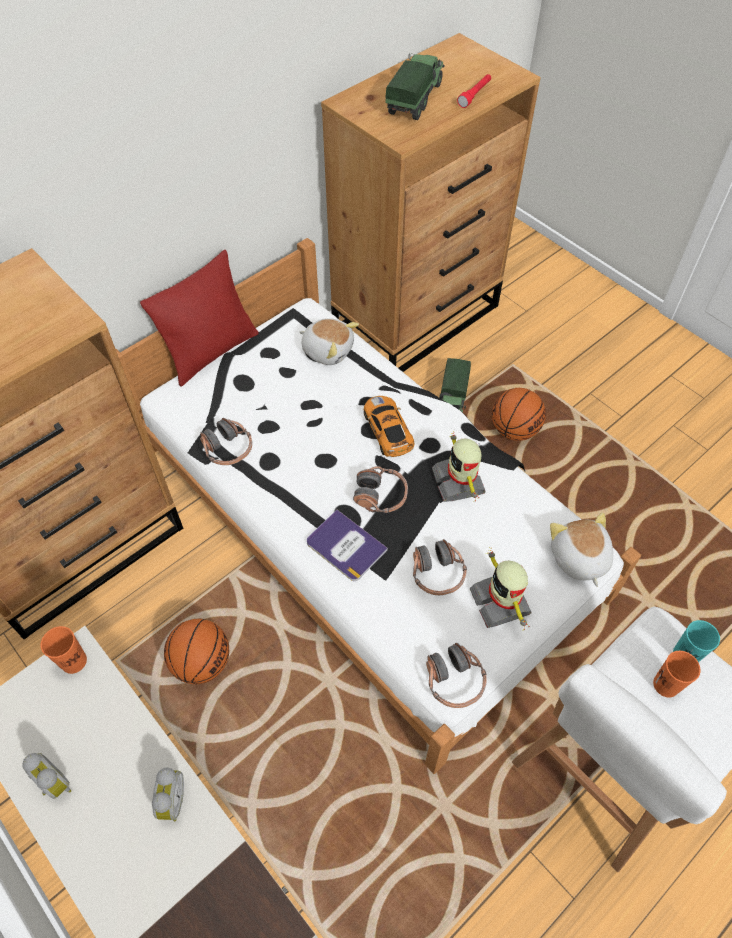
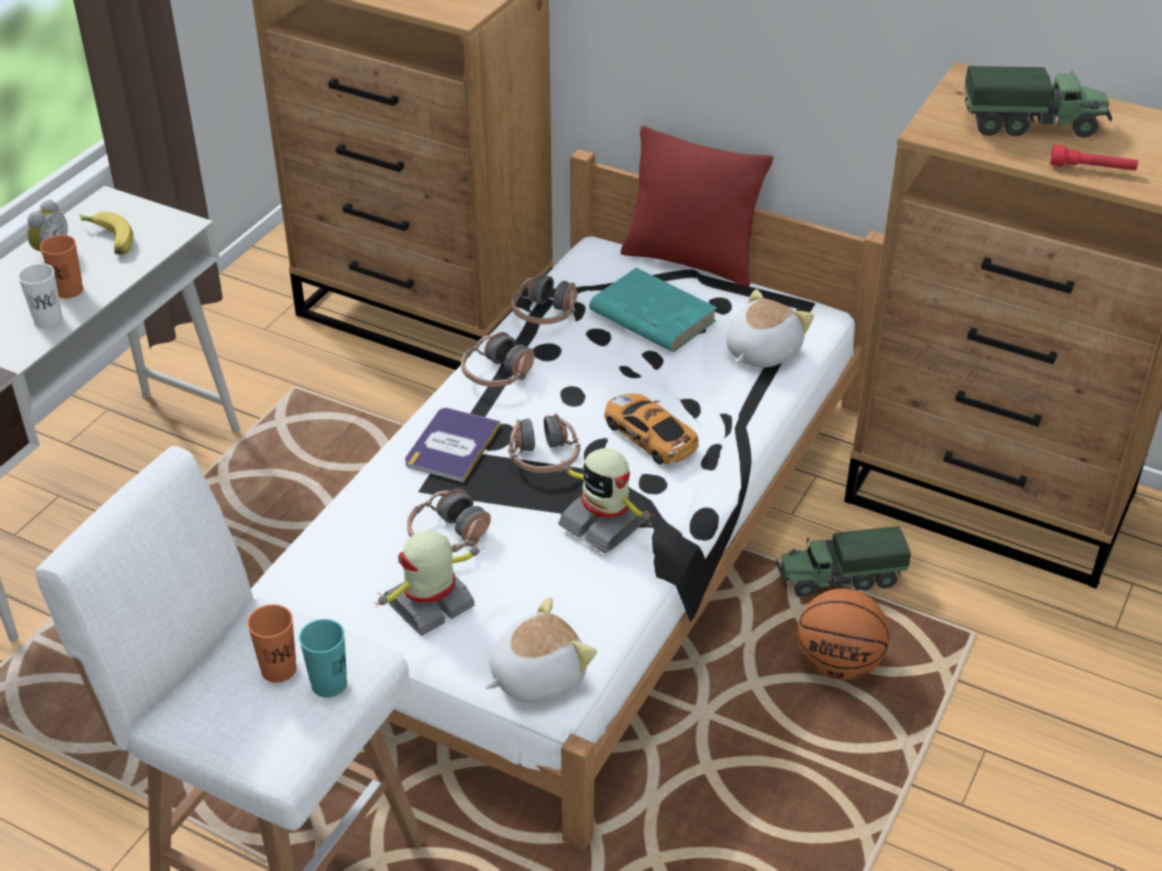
camera: 70 degrees right, 15 degrees down
(64, 725) = (107, 240): none -> banana
(74, 661) = (172, 226): orange cup -> orange cup (69, 290)
(171, 800) = (48, 320): alarm clock -> white cup
(202, 662) = (316, 451): basketball -> none
(265, 391) = (651, 316): none -> turquoise book
(328, 350) = (761, 351): plush toy -> plush toy turned 150 degrees counterclockwise
(388, 431) = (650, 436): toy car -> toy car turned 90 degrees counterclockwise
(454, 681) = (300, 583): headphones -> headphones (497, 374)
(459, 481) = (604, 523): toy robot -> toy robot turned 105 degrees counterclockwise

